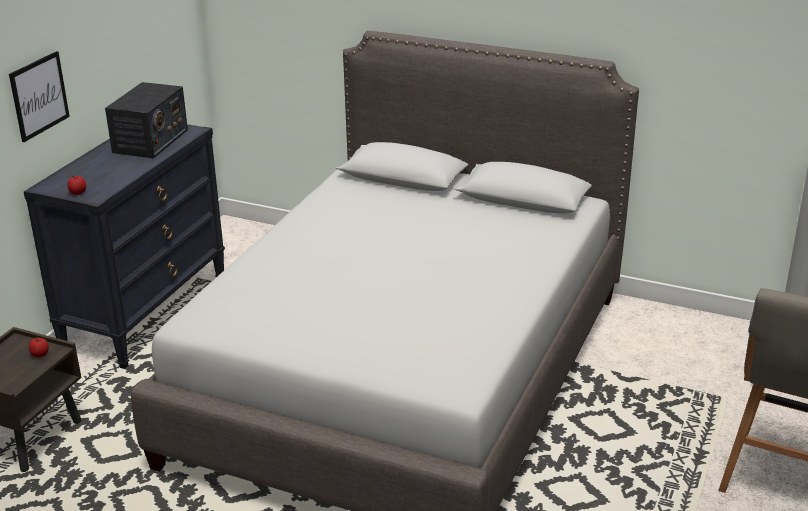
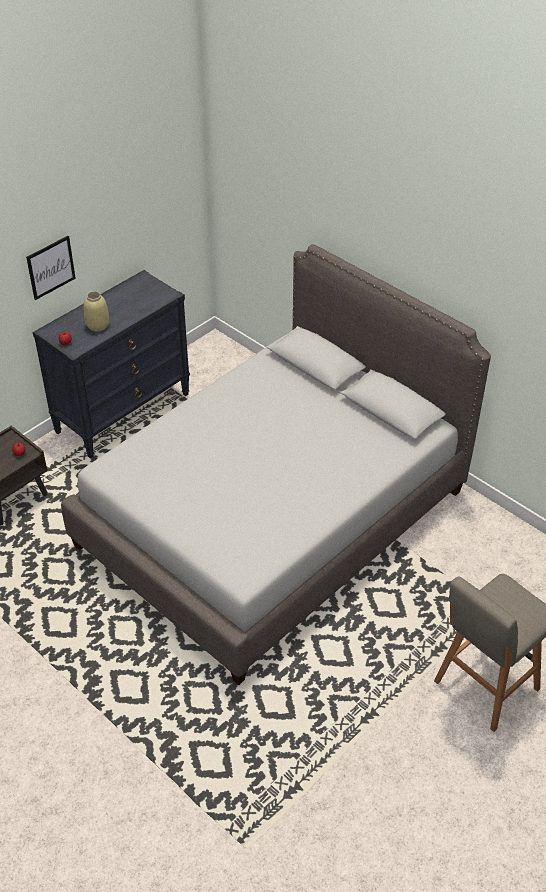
camera: 20 degrees right, 15 degrees up
(114, 171) = (98, 326): none -> beige vase
(150, 141) = (135, 299): radio -> none

